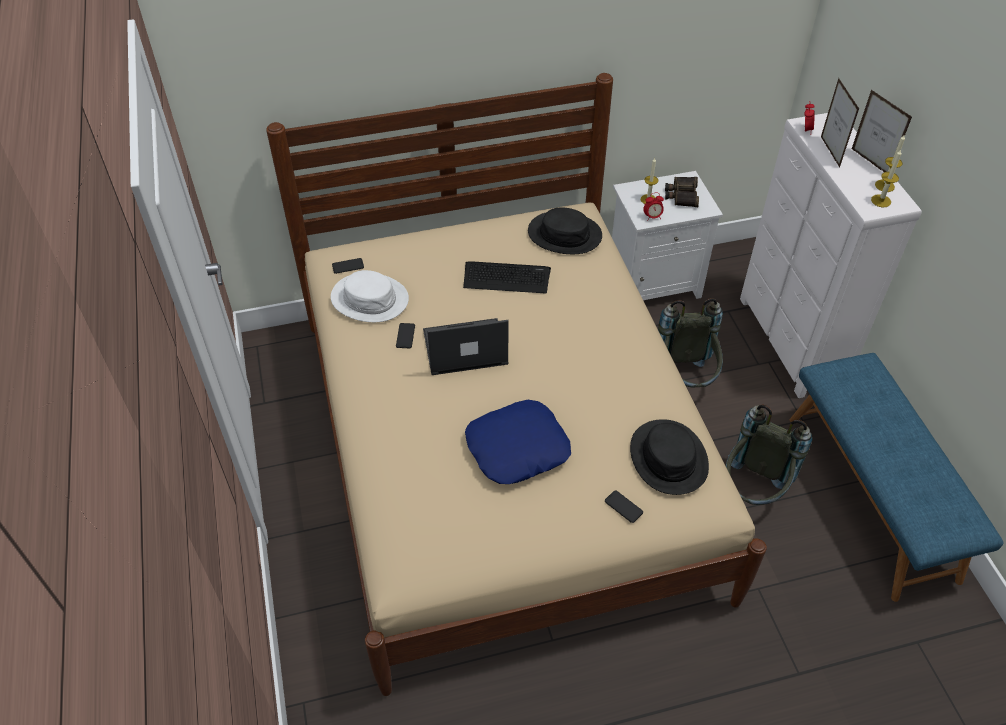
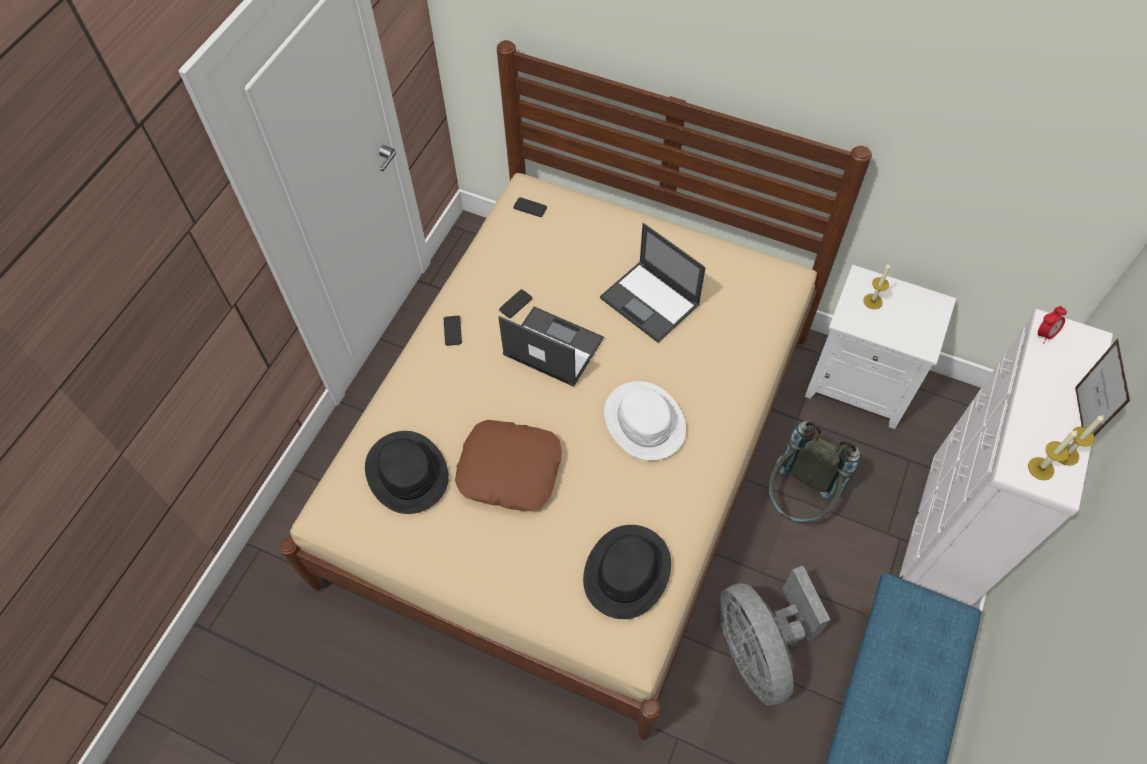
camera: 40 degrees right, 10 degrees up
(370, 298) = (519, 250): white hat -> white hat (644, 421)
(506, 278) = (651, 302): keyboard -> laptop
(517, 447) = (510, 469): blue pillow -> brown pillow
(564, 234) = (747, 290): black hat -> black hat (407, 472)
(623, 507) = (546, 586): phone -> phone (452, 331)
(652, 217) = (858, 322): alarm clock -> none
(681, 195) = (913, 316): binoculars -> none
(752, 491) = (758, 649): grey backpack -> grey fan
(830, 152) = (1044, 376): picture frame -> none

